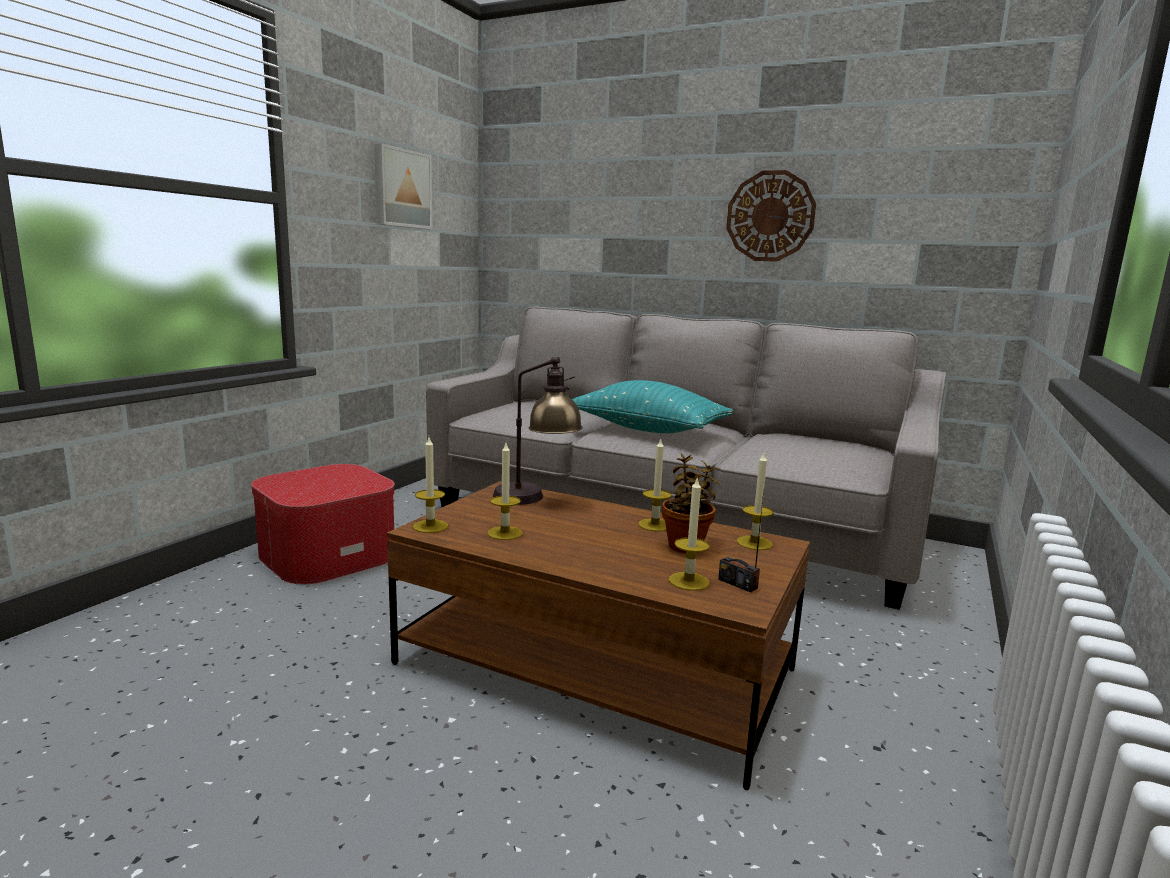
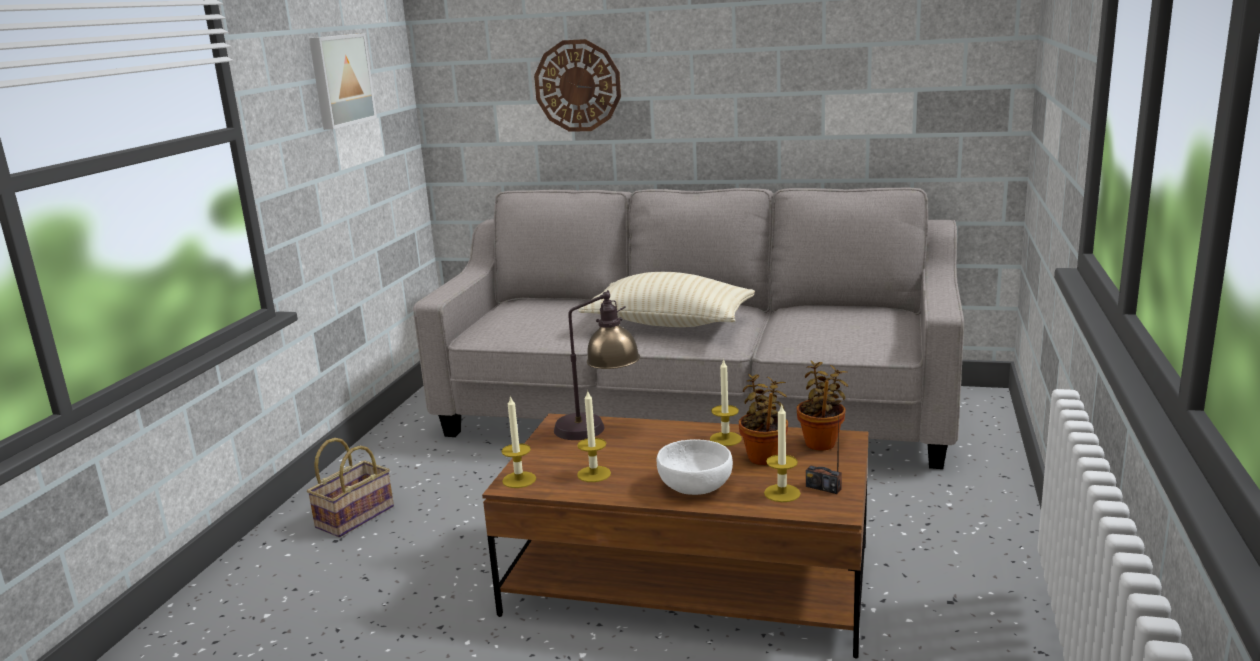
camera: 10 degrees left, 5 degrees up
(327, 554) = (355, 516): ottoman -> basket
(598, 560) = (695, 486): none -> white bowl
(647, 429) = (669, 323): turquoise pillow -> beige pillow
(754, 543) = (821, 442): candle -> potted plant
(770, 216) = (760, 70): wall clock -> wall clock (577, 86)

